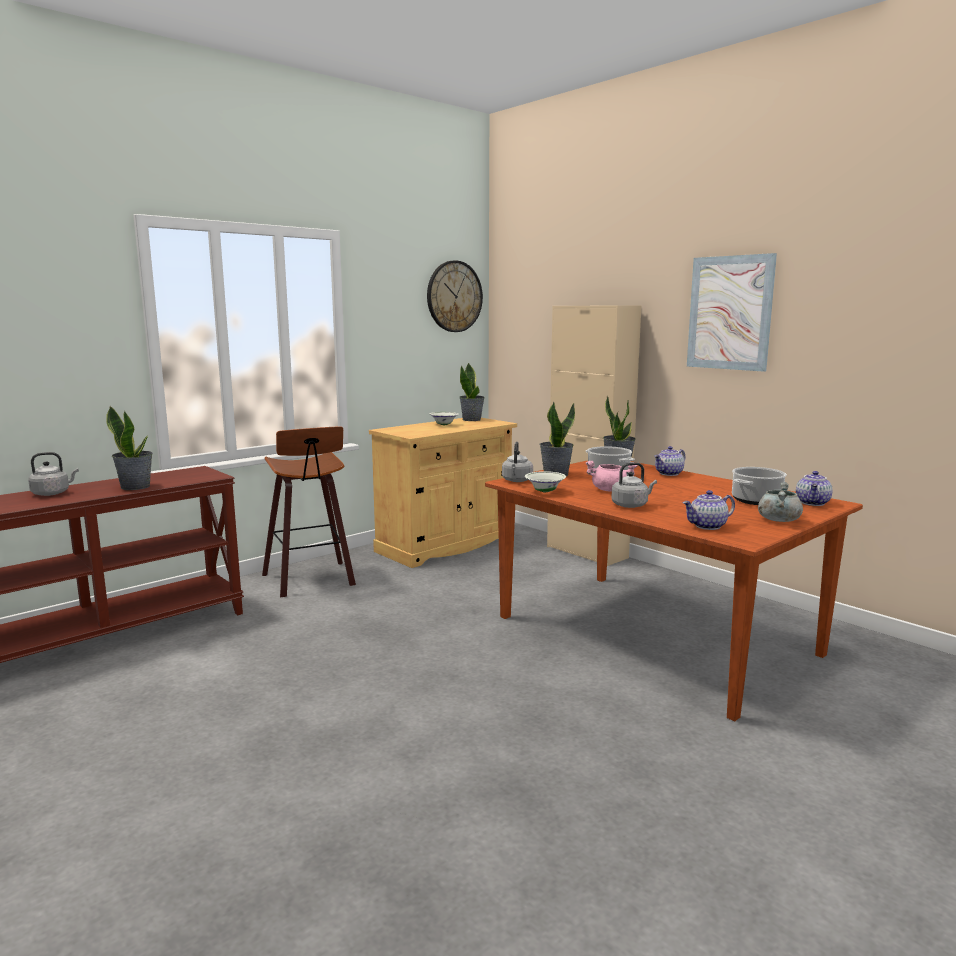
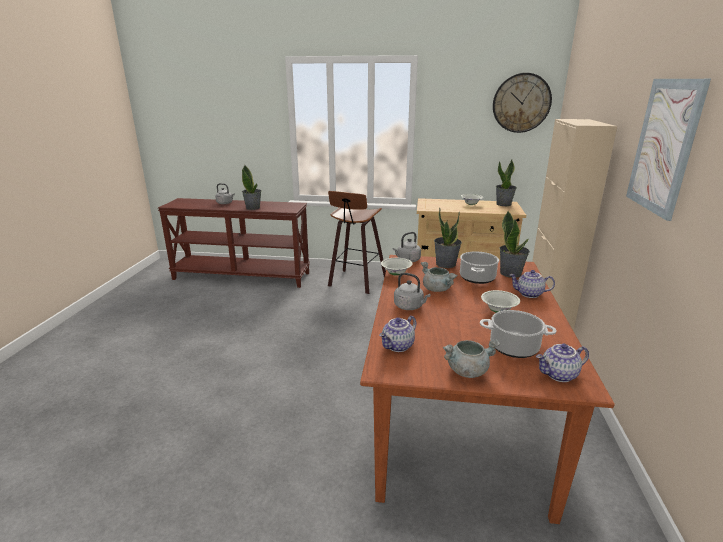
camera: 50 degrees right, 10 degrees up
(609, 490) = (437, 289): pink cooking pot -> grey cooking pot
(686, 488) = (498, 311): none -> white bowl
(707, 526) = (398, 346): teapot -> teapot turned 75 degrees counterclockwise

